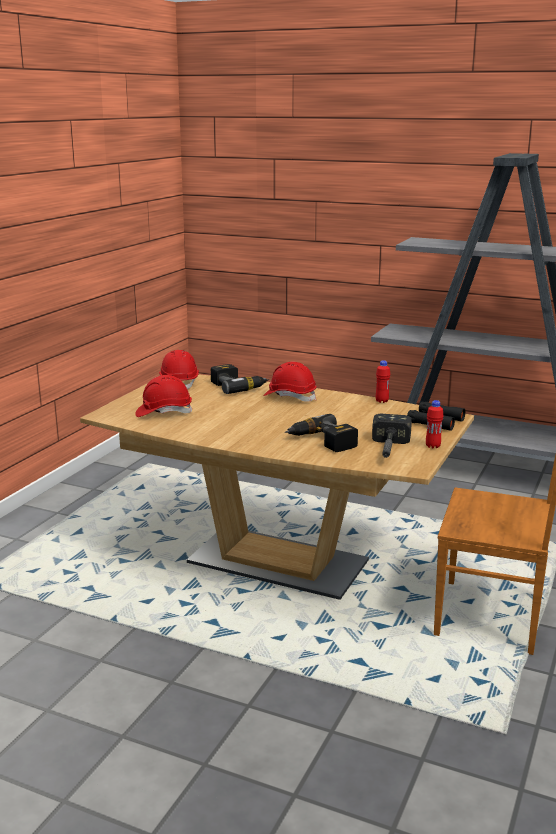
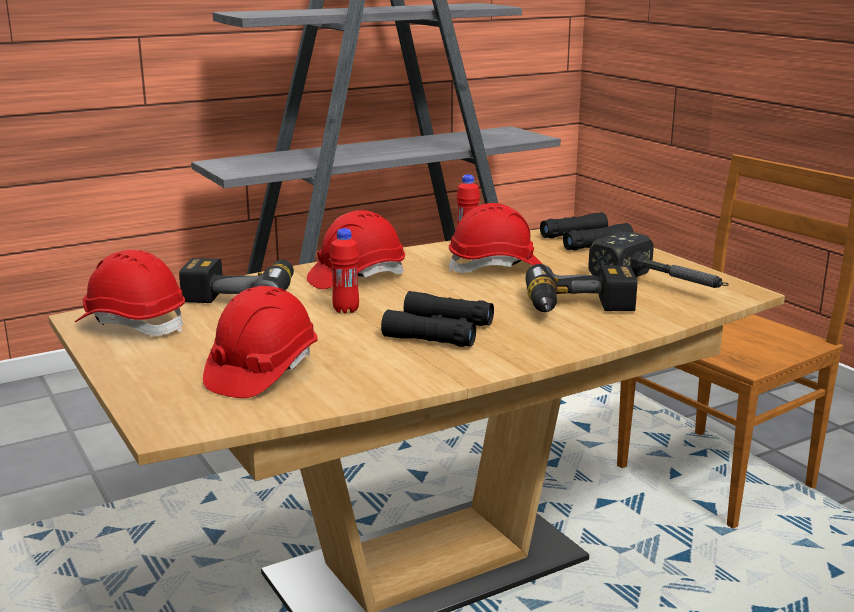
camera: 55 degrees left, 0 degrees up
(248, 425) = (439, 331): none -> black binoculars
(352, 415) = (496, 268): none -> red hard hat
(433, 446) = (672, 264): red bottle -> red bottle (346, 310)

